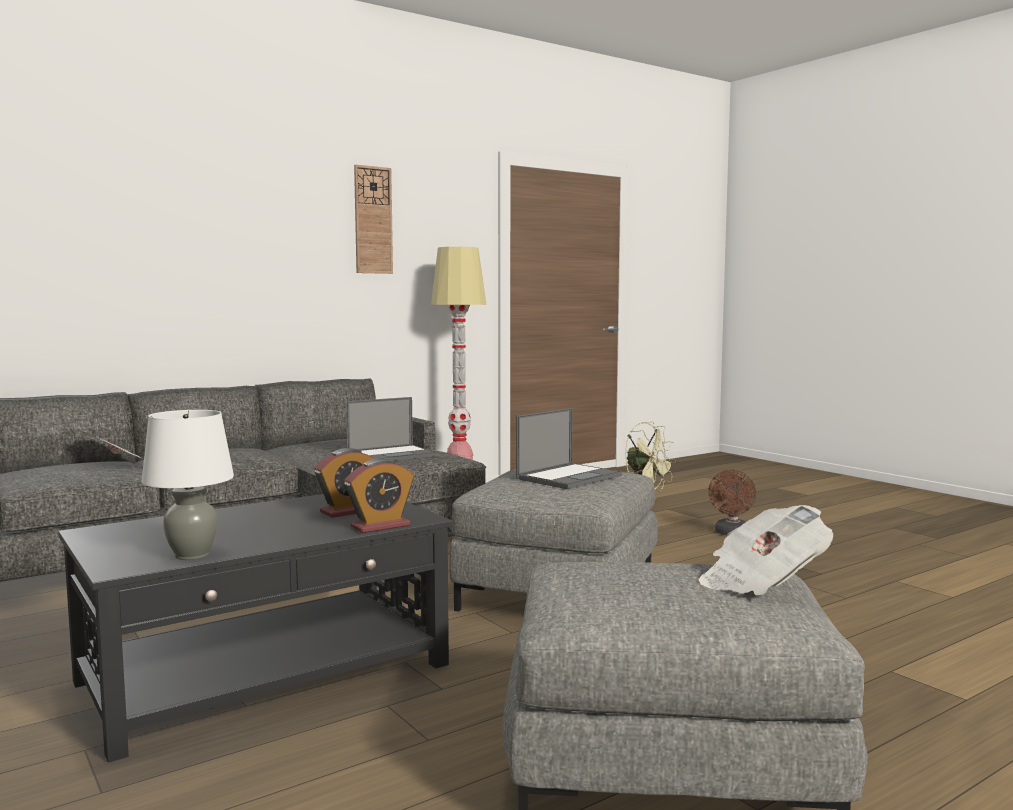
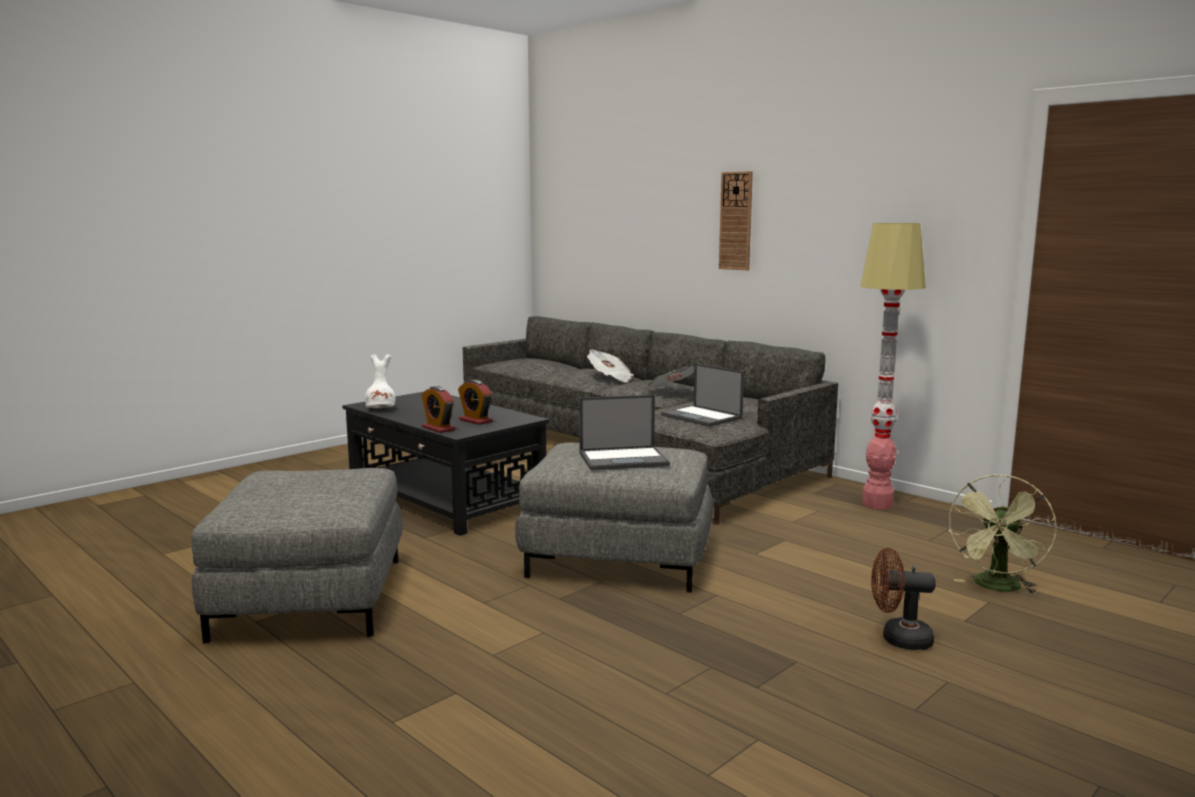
camera: 80 degrees right, 5 degrees up
(191, 555) = (381, 410): white table lamp -> white vase
(373, 220) = (858, 193): wall clock -> wall clock (736, 221)
(569, 477) = (624, 459): laptop -> laptop turned 45 degrees counterclockwise
(761, 582) = (305, 505): newspaper -> newspaper (671, 391)

